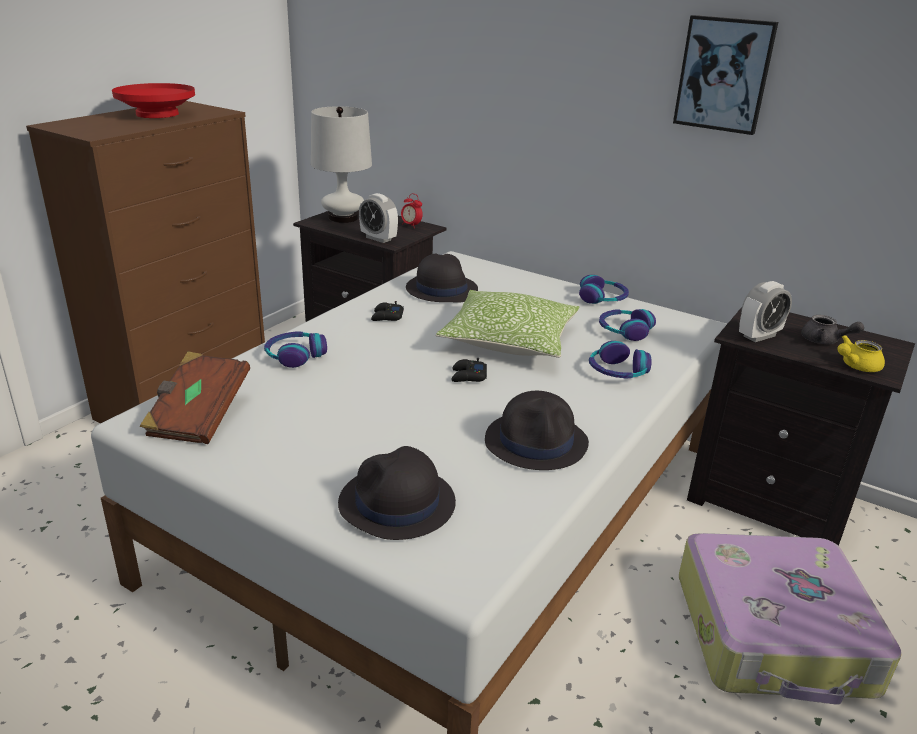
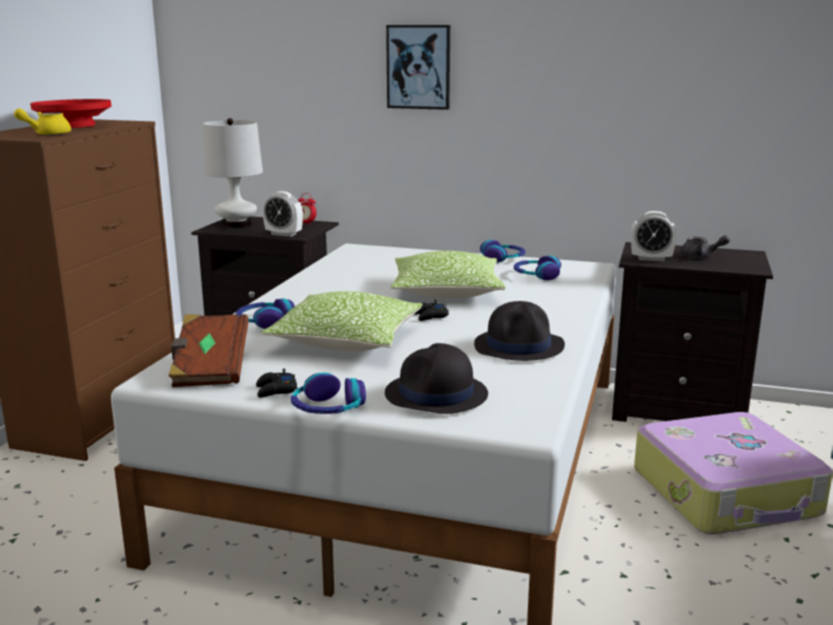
camera: 15 degrees left, 10 degrees down
(358, 398) = (346, 340): none -> pillow
(387, 317) = (326, 289): black game controller -> black game controller (276, 390)
(441, 289) = (359, 267): black hat -> none
(617, 372) = (550, 299): headphones -> headphones (328, 409)
(724, 74) = (580, 56): picture -> picture (419, 67)
(759, 336) = (651, 259): alarm clock -> alarm clock turned 60 degrees clockwise
(855, 366) = (733, 267): yellow teapot -> yellow teapot (47, 134)

